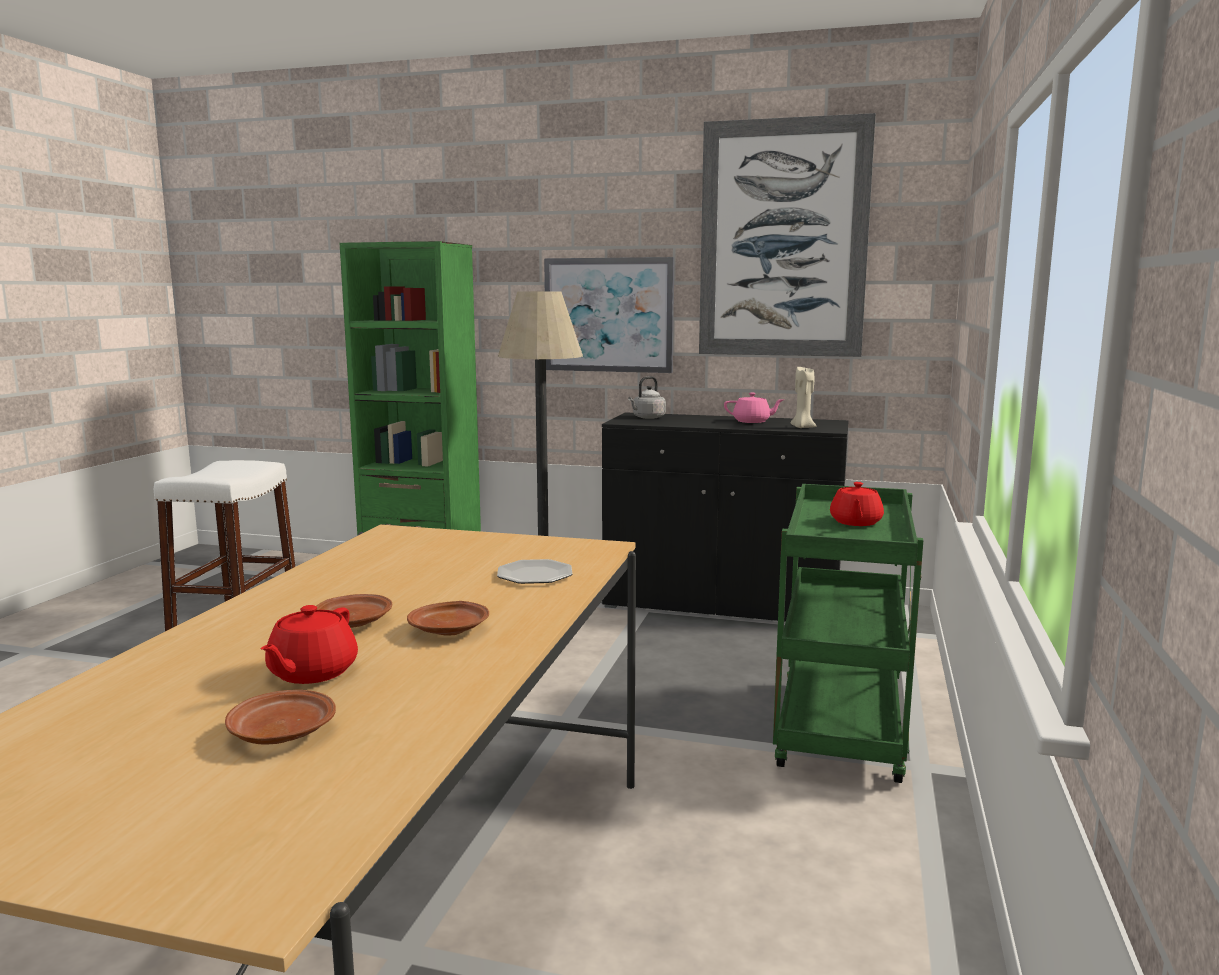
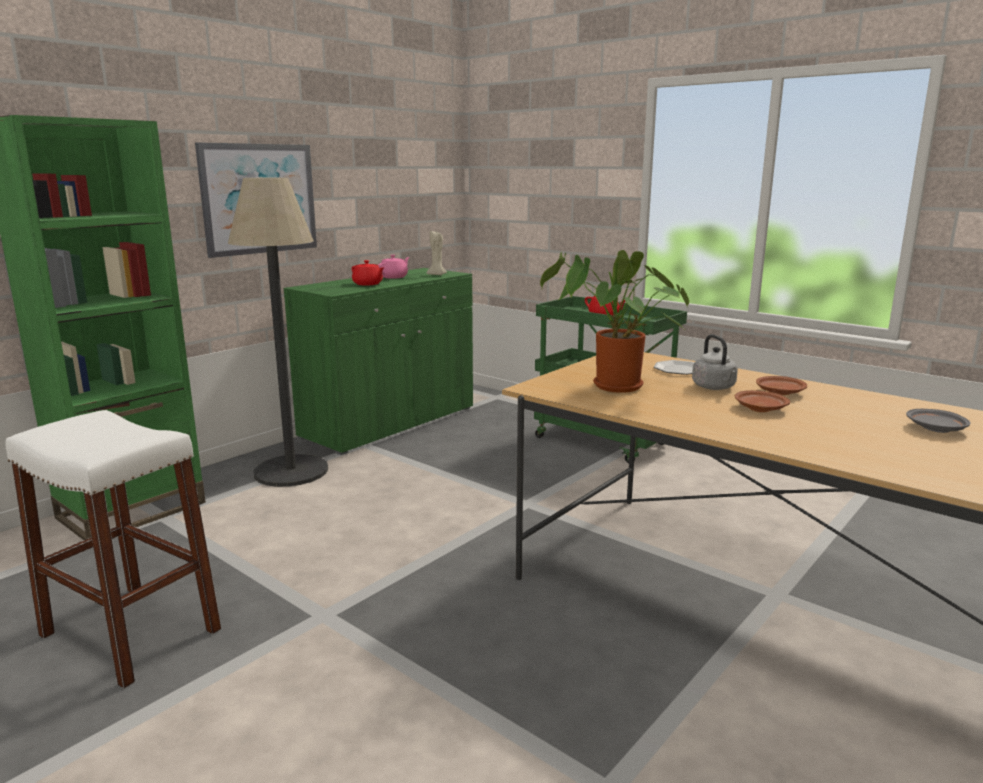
camera: 65 degrees left, 5 degrees up
(281, 733) = (935, 429): brown plate -> grey plate
(311, 673) = (849, 420): red teapot -> red teapot (368, 284)
(415, 556) = (613, 387): none -> potted plant
(647, 418) = (327, 287): grey kettle -> grey kettle (715, 387)
(721, 604) = (390, 422): black cabinet -> green cabinet
(783, 239) = (377, 133): picture -> none

